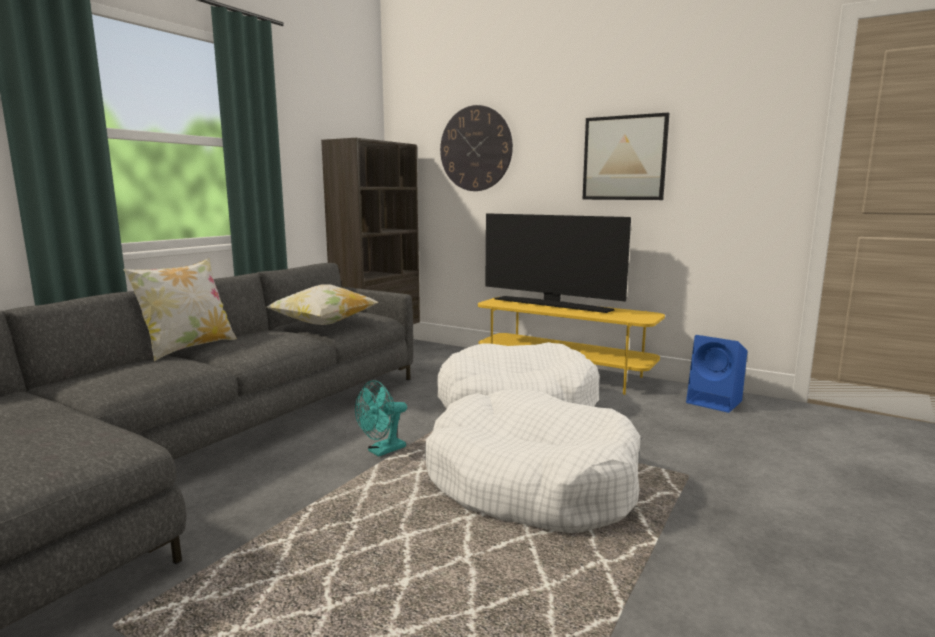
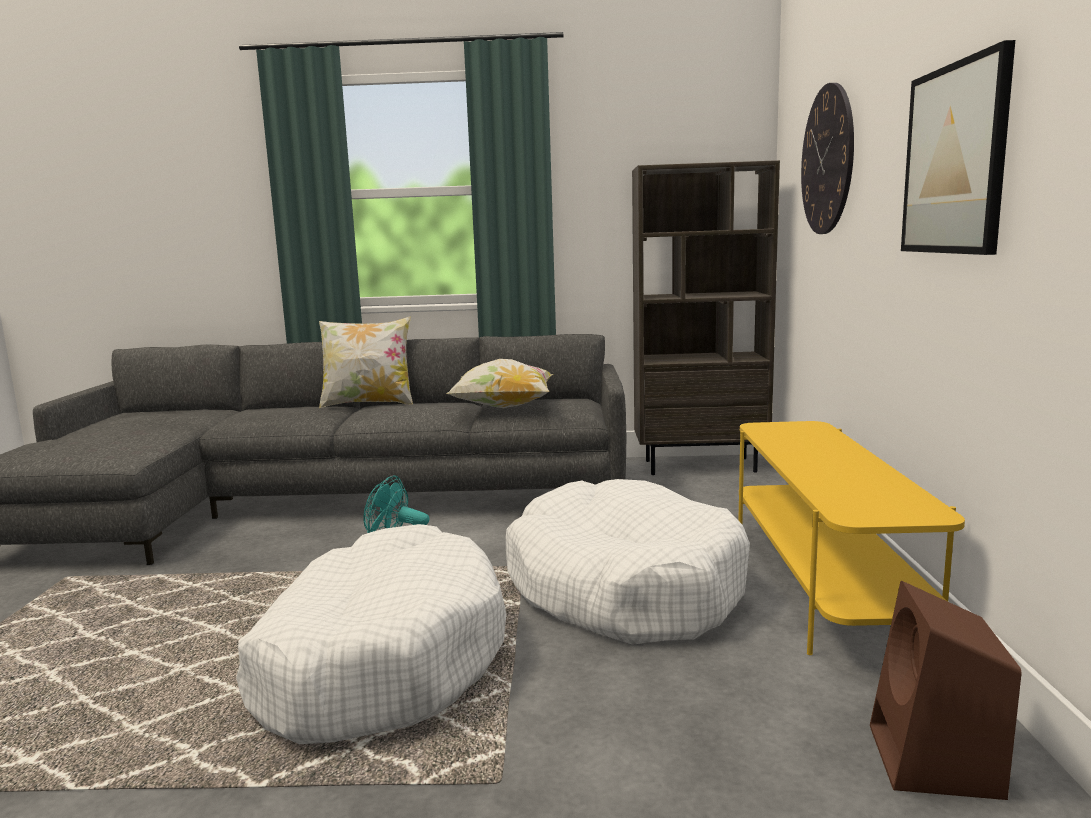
camera: 60 degrees right, 0 degrees up
(552, 305) = (832, 452): television -> none
(715, 402) = (936, 763): blue speaker -> brown speaker

